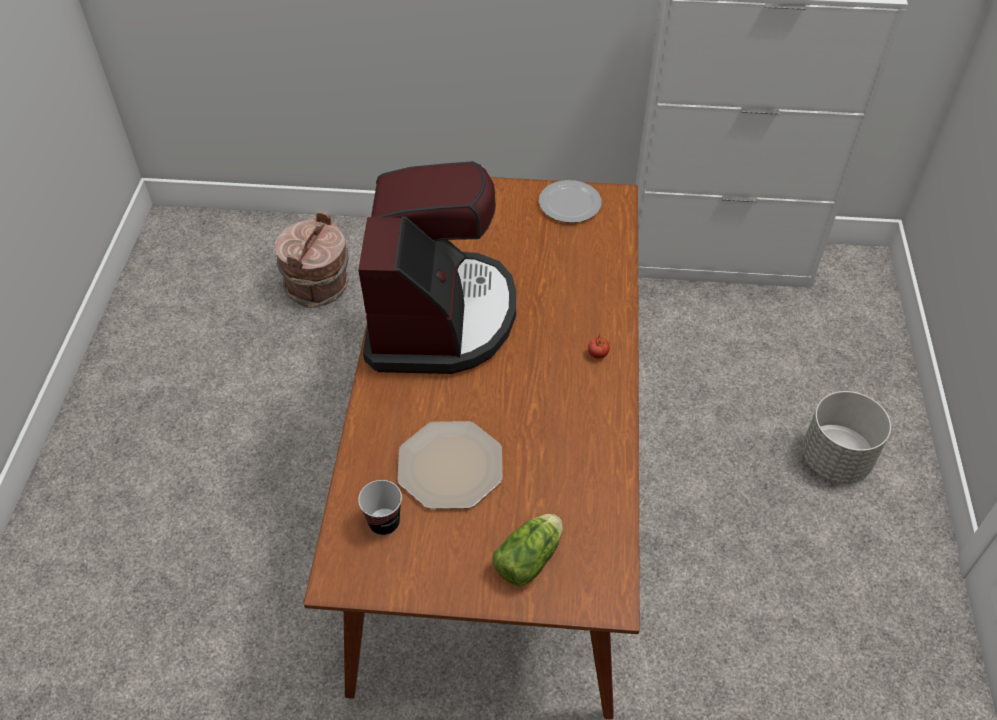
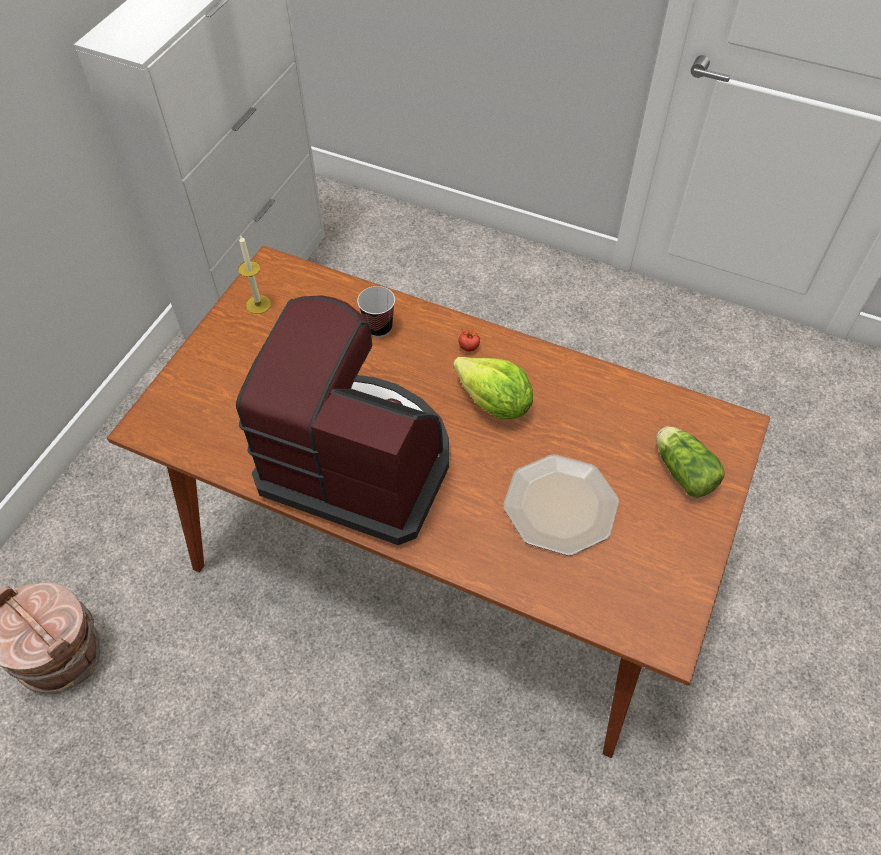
camera: 70 degrees left, 5 degrees up
(384, 523) = (612, 582): cup -> cup (378, 327)
(540, 389) = (493, 404): none -> lettuce
(569, 204) = (258, 304): plate -> candle
(834, 459) = (502, 297): grey planter -> none

